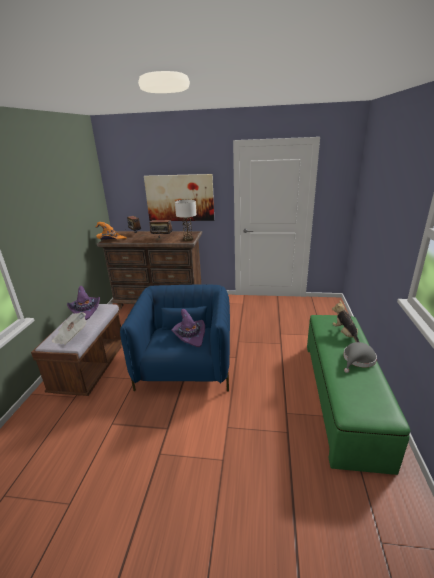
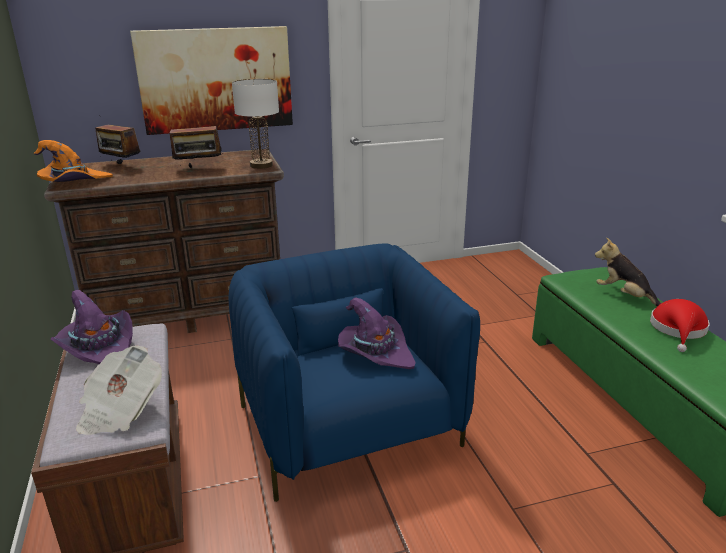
camera: 25 degrees left, 0 degrees up
(358, 360) = (678, 329): grey hat -> red hat

